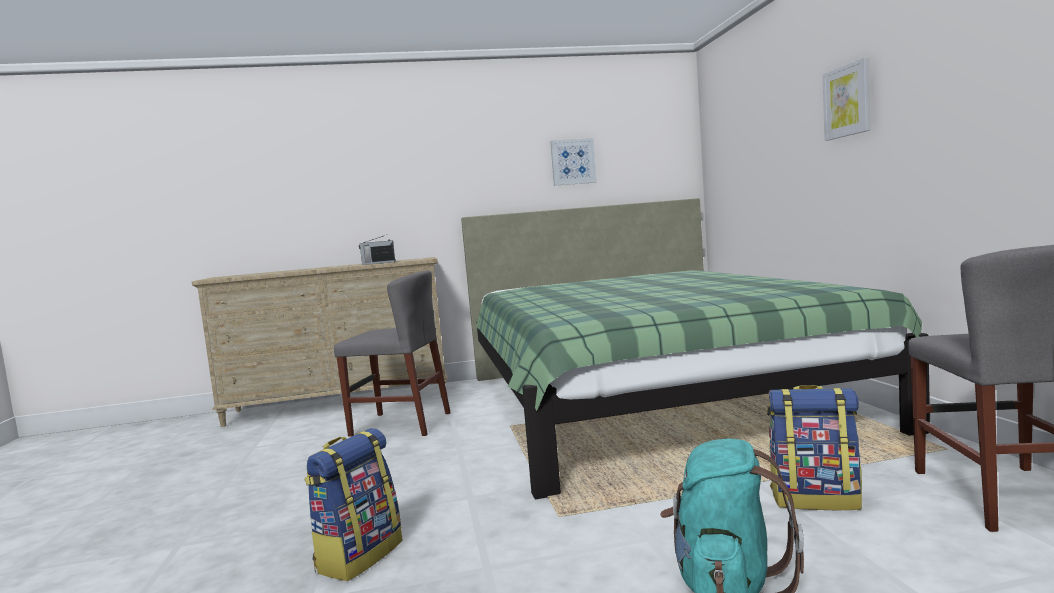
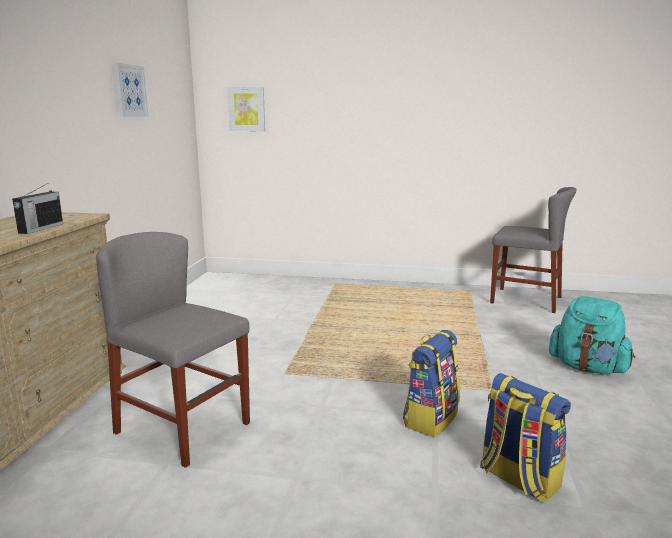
camera: 70 degrees left, 10 degrees up
(400, 424) = (183, 428): grey chair -> grey chair turned 90 degrees counterclockwise
(647, 400) = (300, 318): green bed -> none
(815, 498) = (507, 327): backpack -> backpack (430, 418)
(847, 101) = (387, 89): picture -> picture (246, 109)

